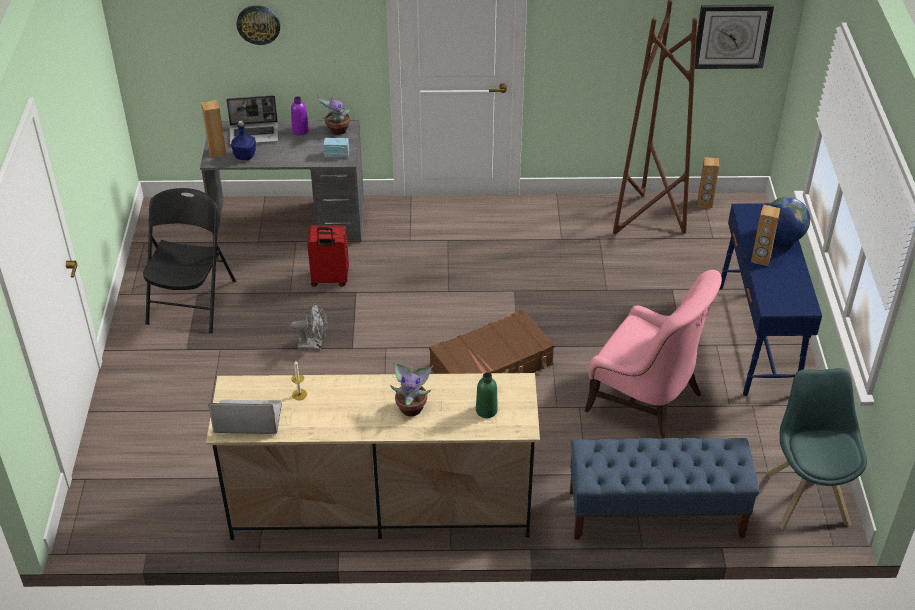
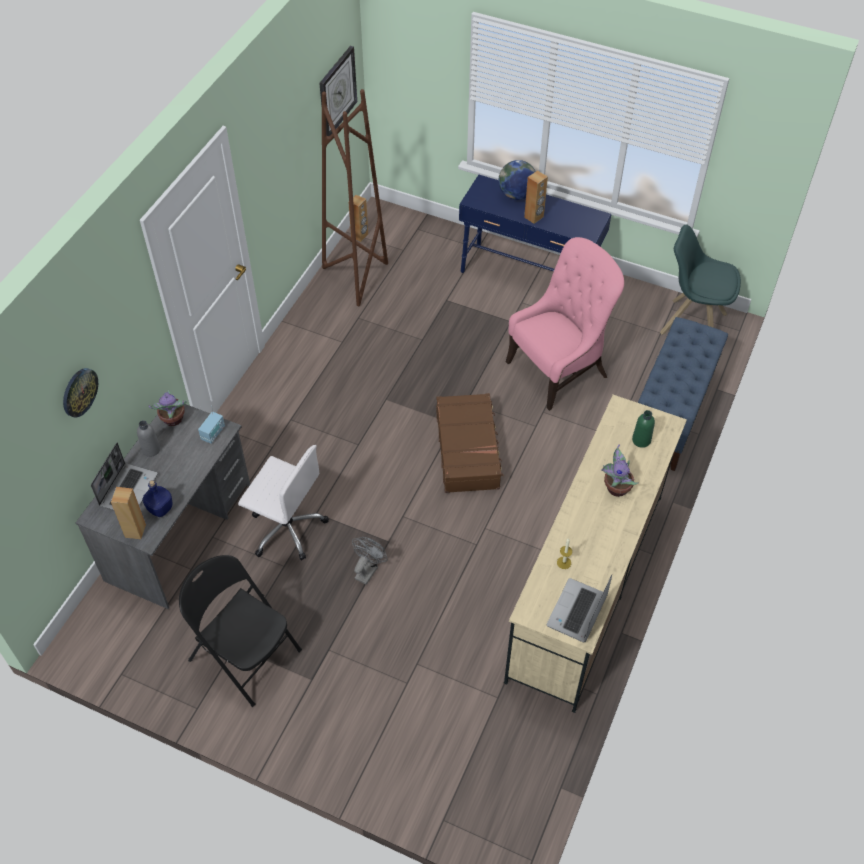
camera: 65 degrees left, 10 degrees up
(300, 130) = (151, 449): purple bottle -> grey bottle
(330, 280) = (286, 528): red suitcase -> white office chair

